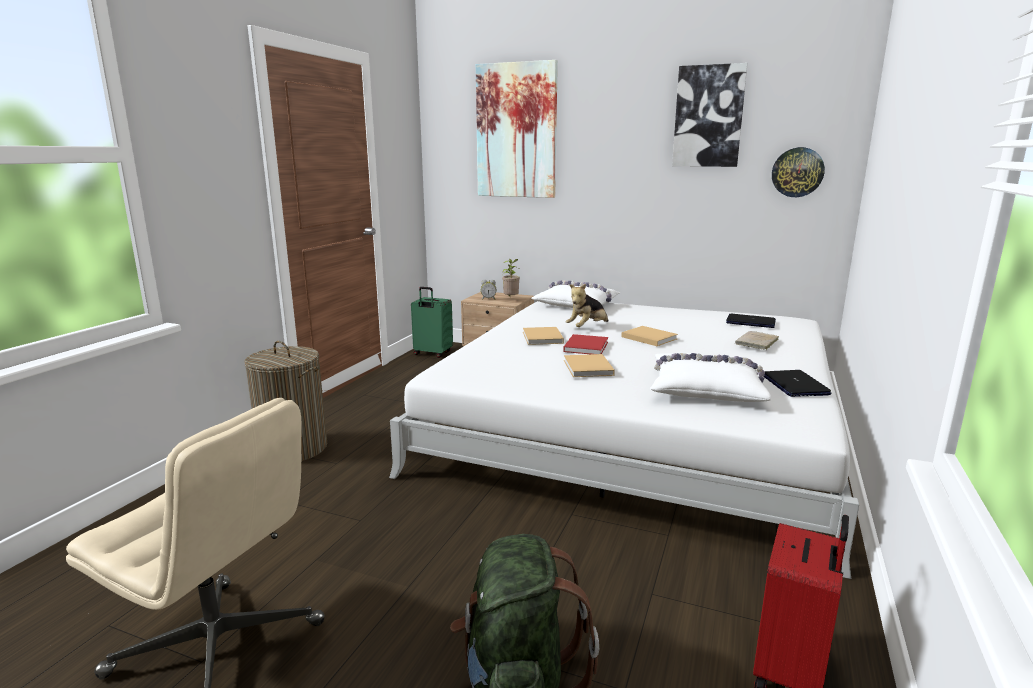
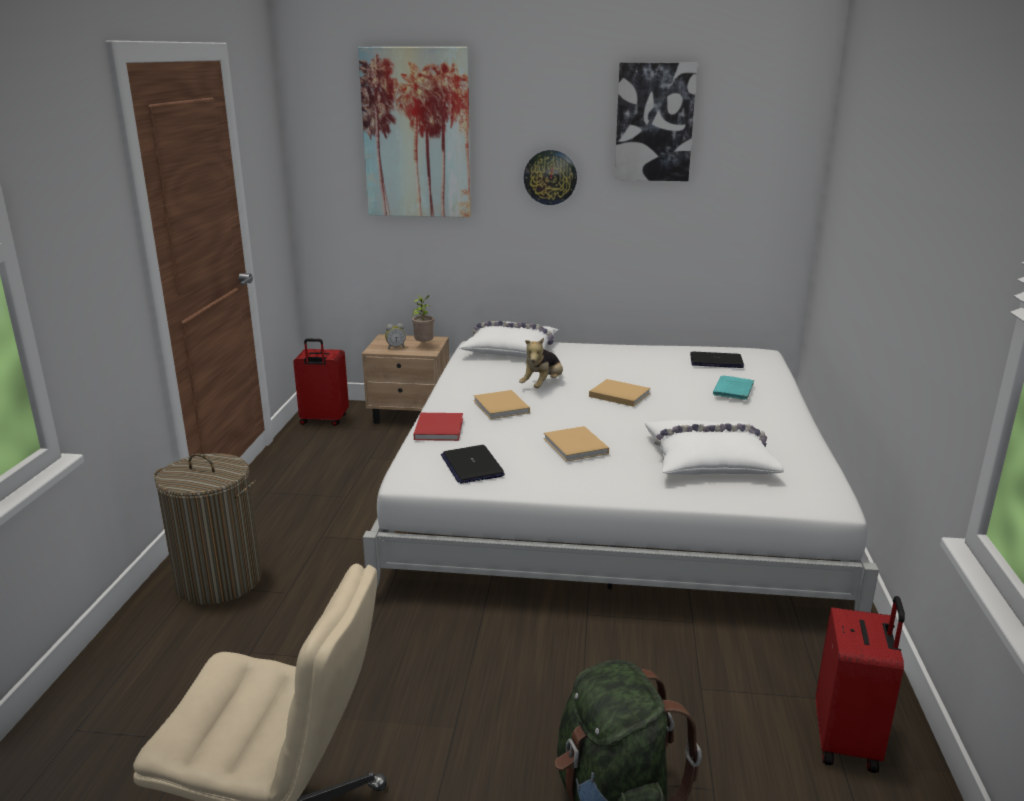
camera: 15 degrees left, 5 degrees up
(432, 354) = (323, 420): green suitcase -> red suitcase
(586, 346) = (558, 415): red book -> red book (439, 428)
(756, 342) = (733, 390): beige book -> turquoise book
(794, 385) = (790, 444): laptop -> laptop (472, 466)
(797, 172) = (753, 187): wall clock -> wall clock (550, 177)

